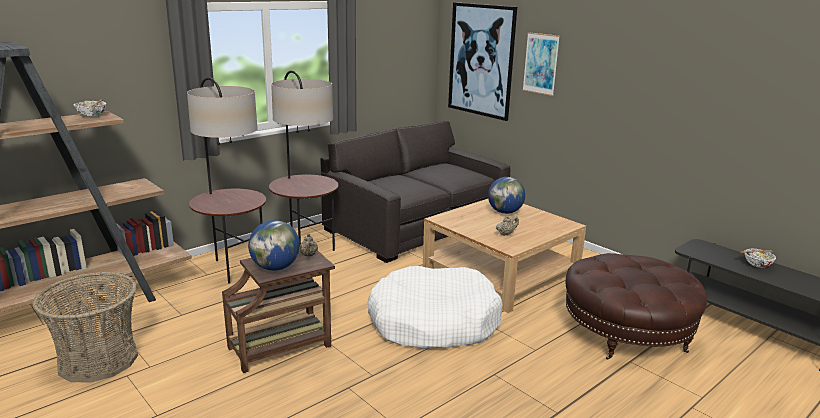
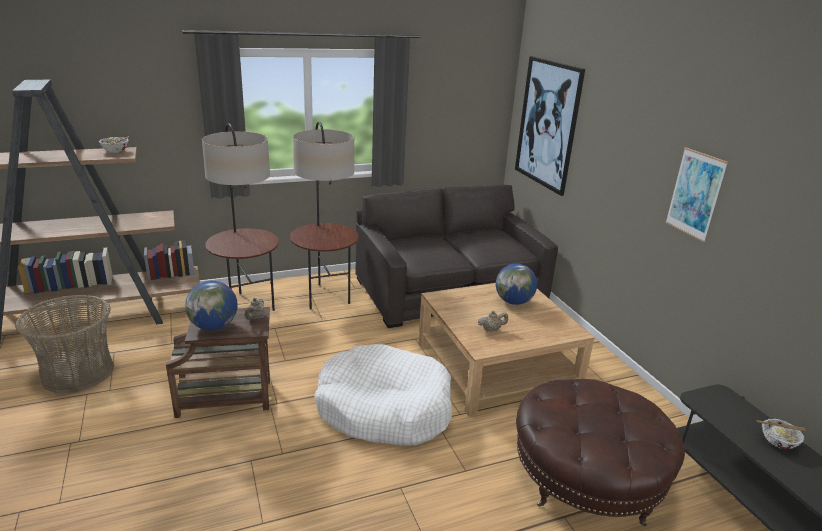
camera: 20 degrees right, 5 degrees up
(540, 63) = (599, 138): picture -> picture (695, 194)

